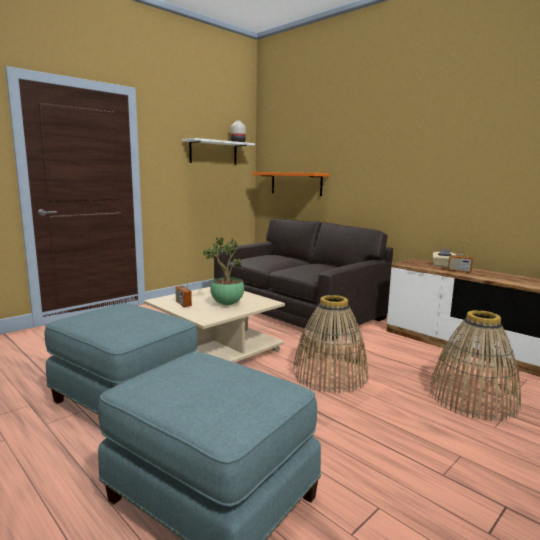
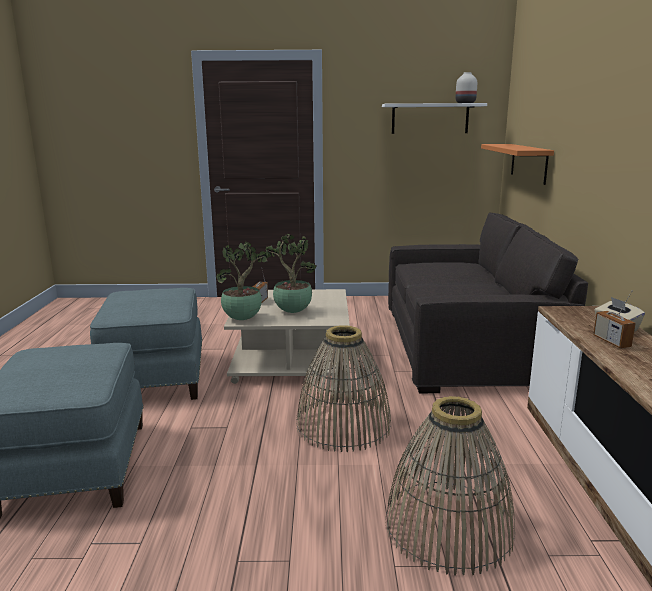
camera: 45 degrees right, 5 degrees up
(204, 317) = (243, 319): none -> potted plant

